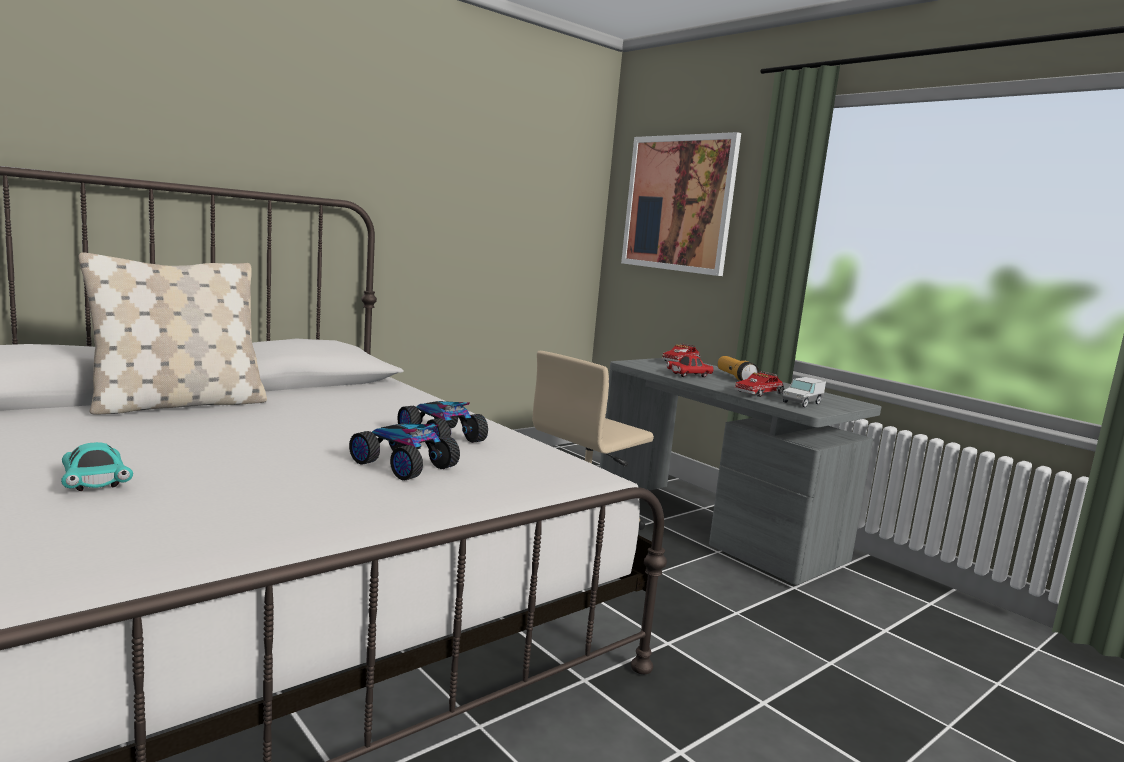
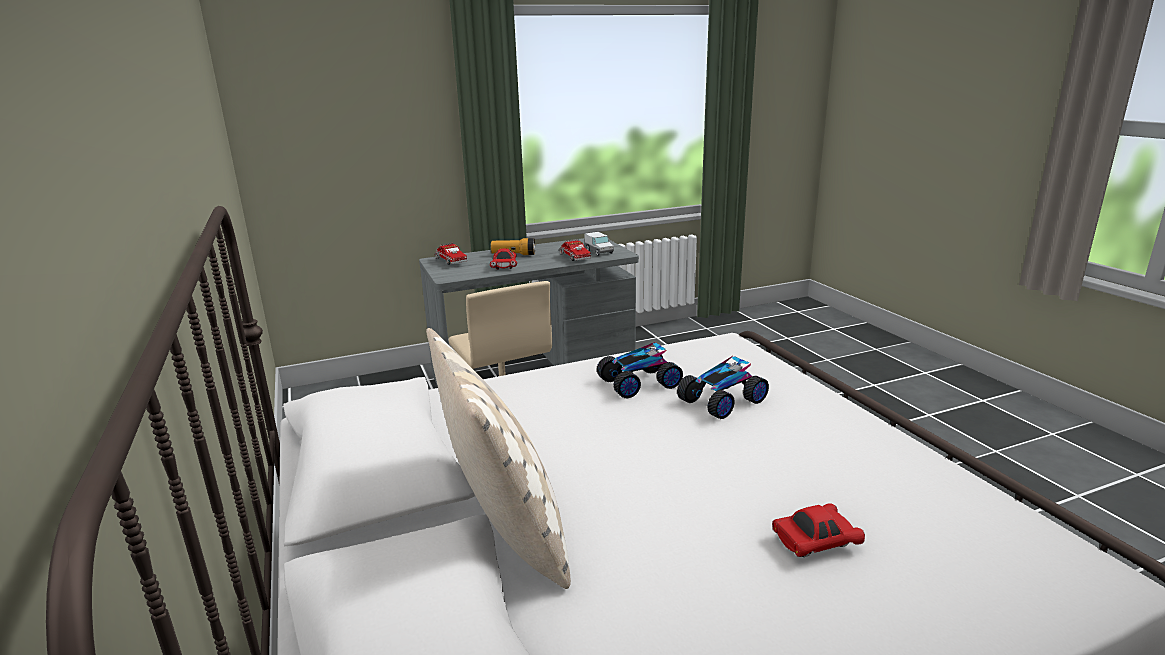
camera: 70 degrees left, 10 degrees up
(95, 482) = (815, 542): turquoise toy car -> red toy car
(678, 203) = (345, 110): picture -> none

